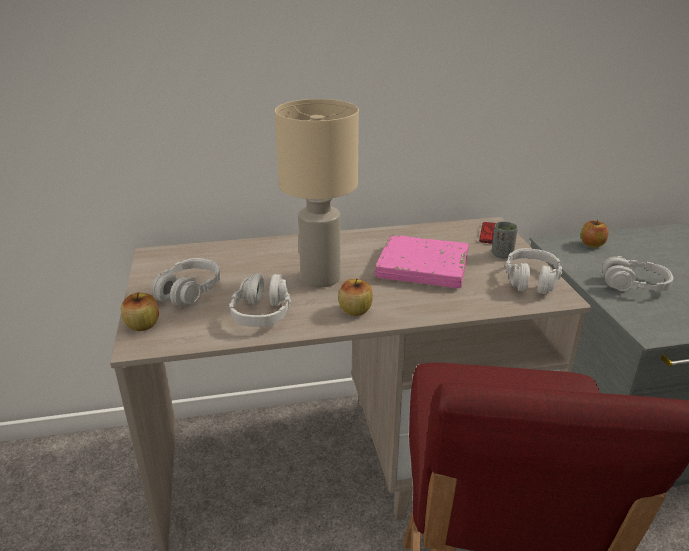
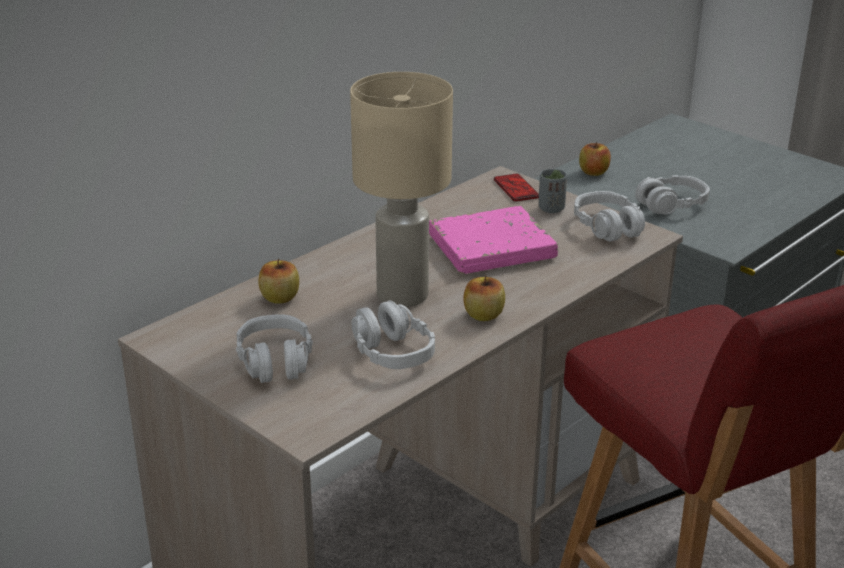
camera: 35 degrees left, 0 degrees up
(142, 325) = (280, 414): apple -> apple (279, 298)

